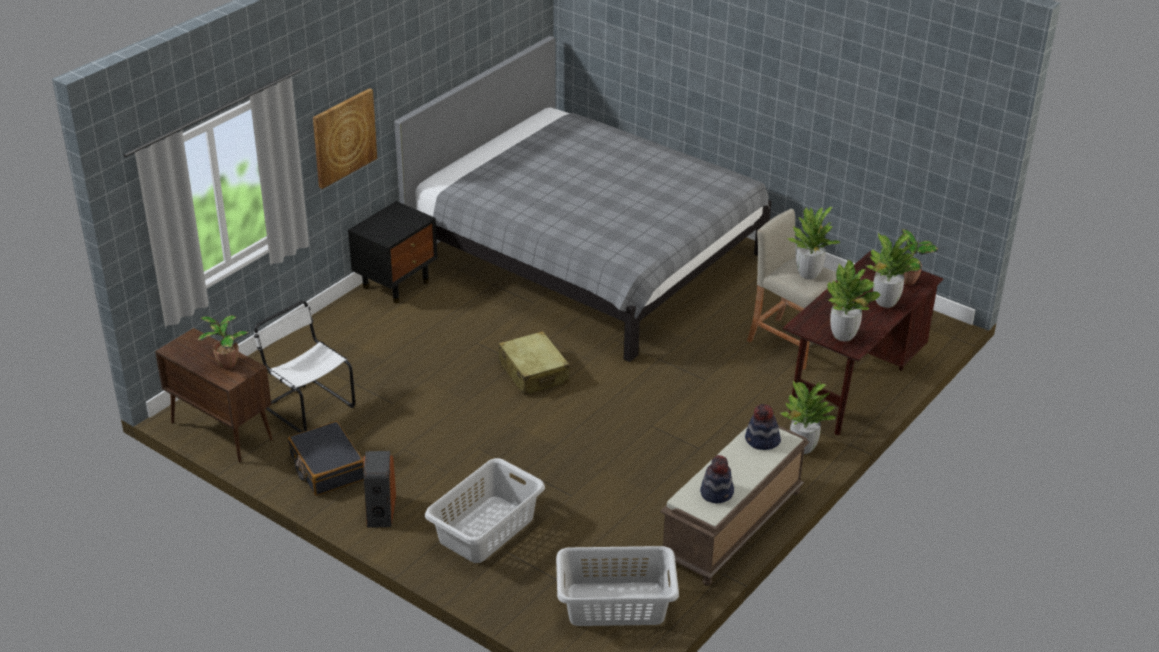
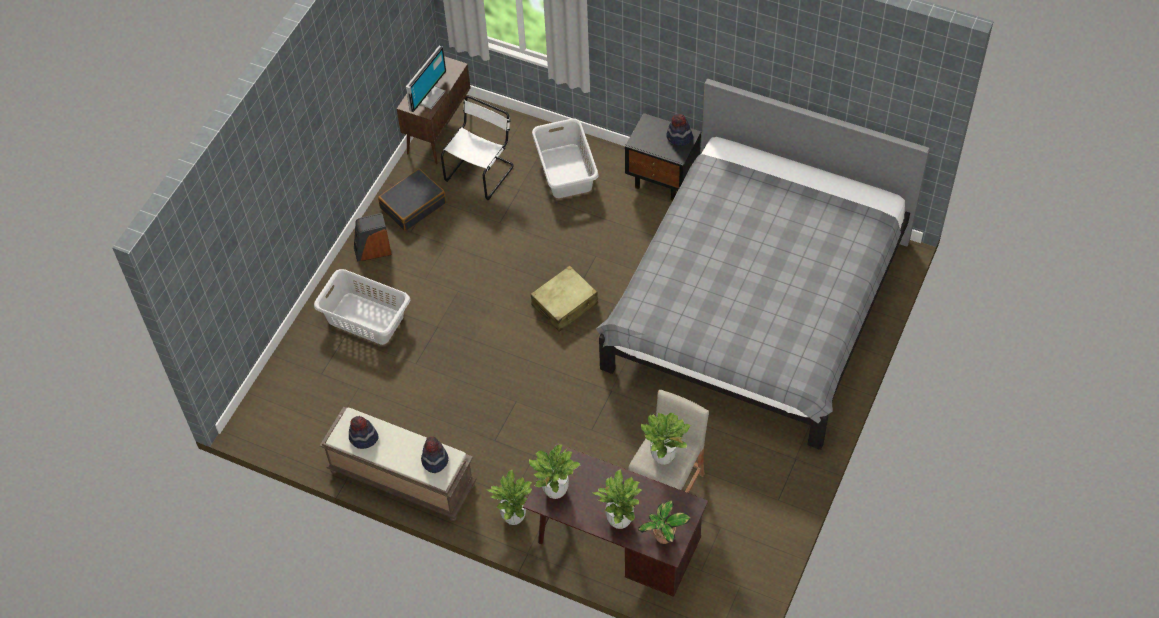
camera: 80 degrees right, 20 degrees up
(226, 363) = (428, 96): potted plant -> monitor
(344, 137) = (650, 53): picture -> none
(397, 214) = (679, 138): none -> hat
(615, 604) = (302, 415): grey laundry basket -> grey laundry basket (566, 170)

